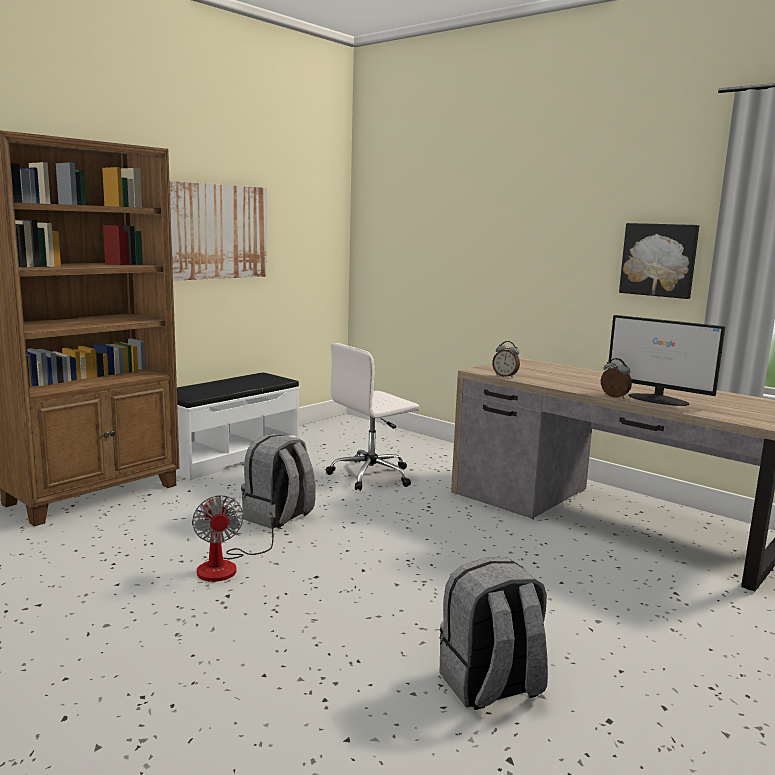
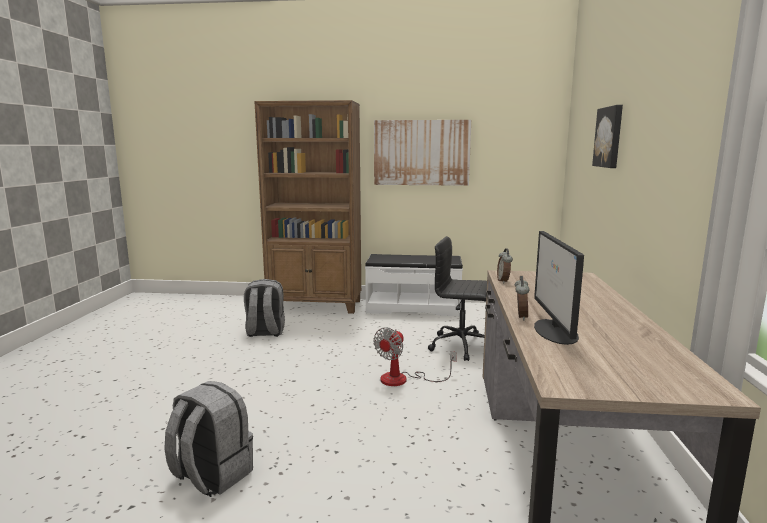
camera: 55 degrees right, 0 degrees up
(227, 566) = (278, 357): fan -> fan (403, 379)
(278, 517) = (354, 346): grey backpack -> grey backpack (265, 332)
(372, 475) = (462, 346): white office chair -> black office chair
(659, 260) = (701, 175): picture -> picture (609, 137)

